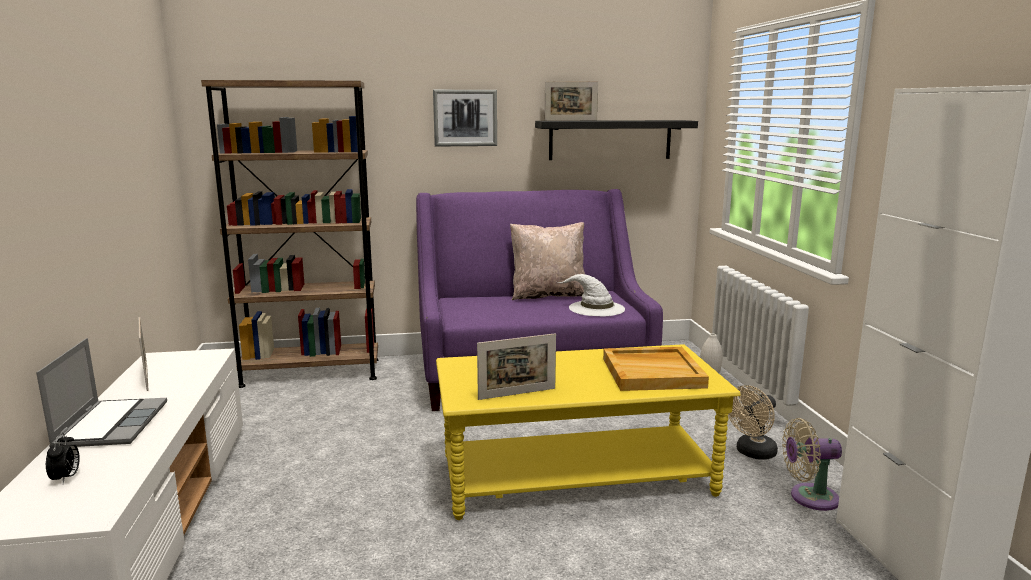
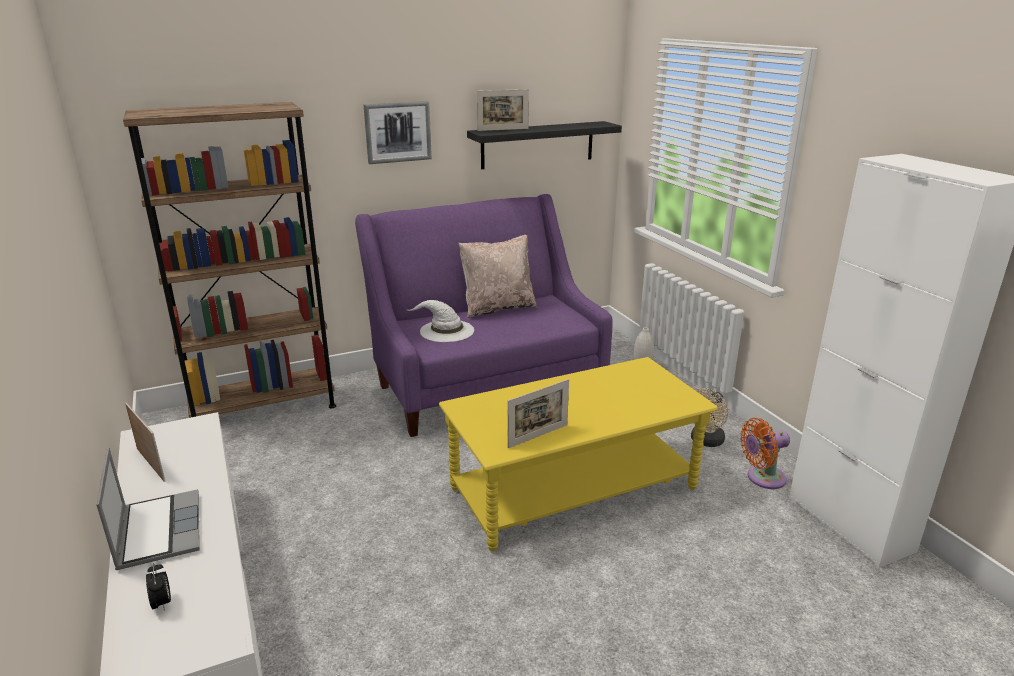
camera: 15 degrees left, 10 degrees up
(595, 308) = (550, 320): white hat -> white hat (446, 331)
(653, 372) = (639, 394): beige tray -> none
(809, 497) = (762, 478): beige fan -> orange fan

